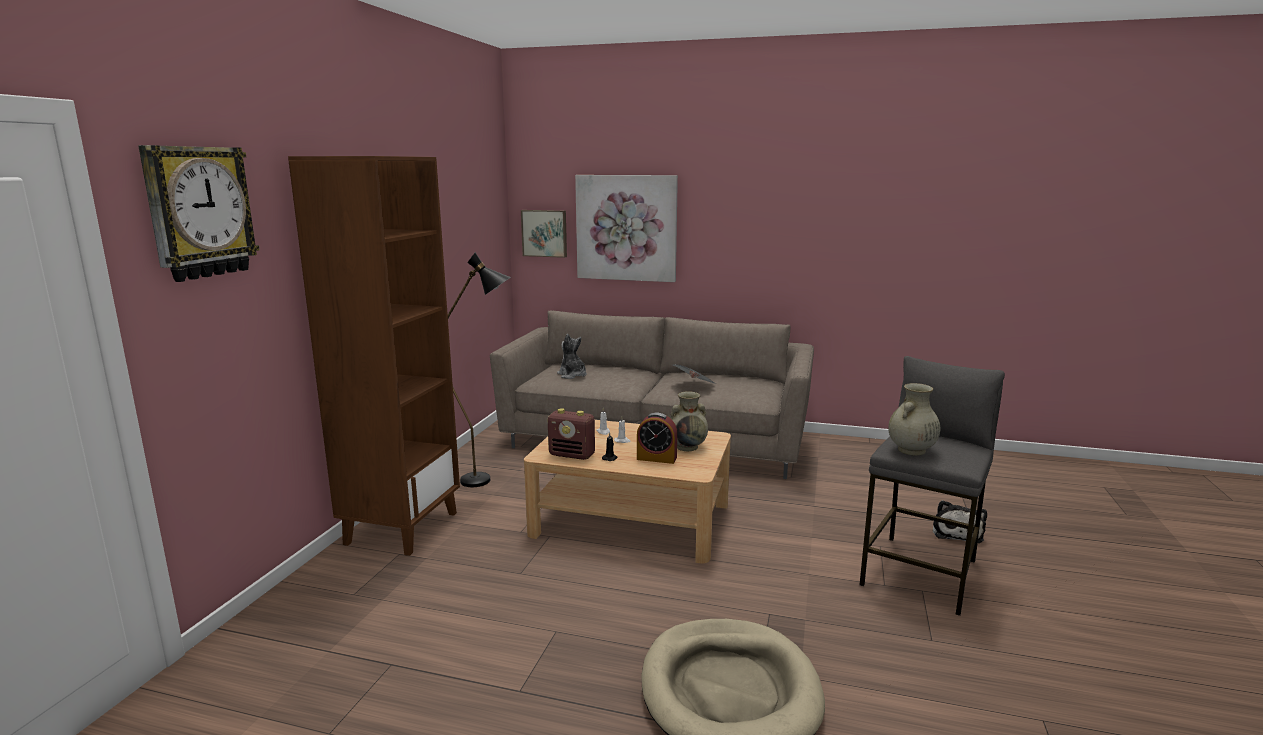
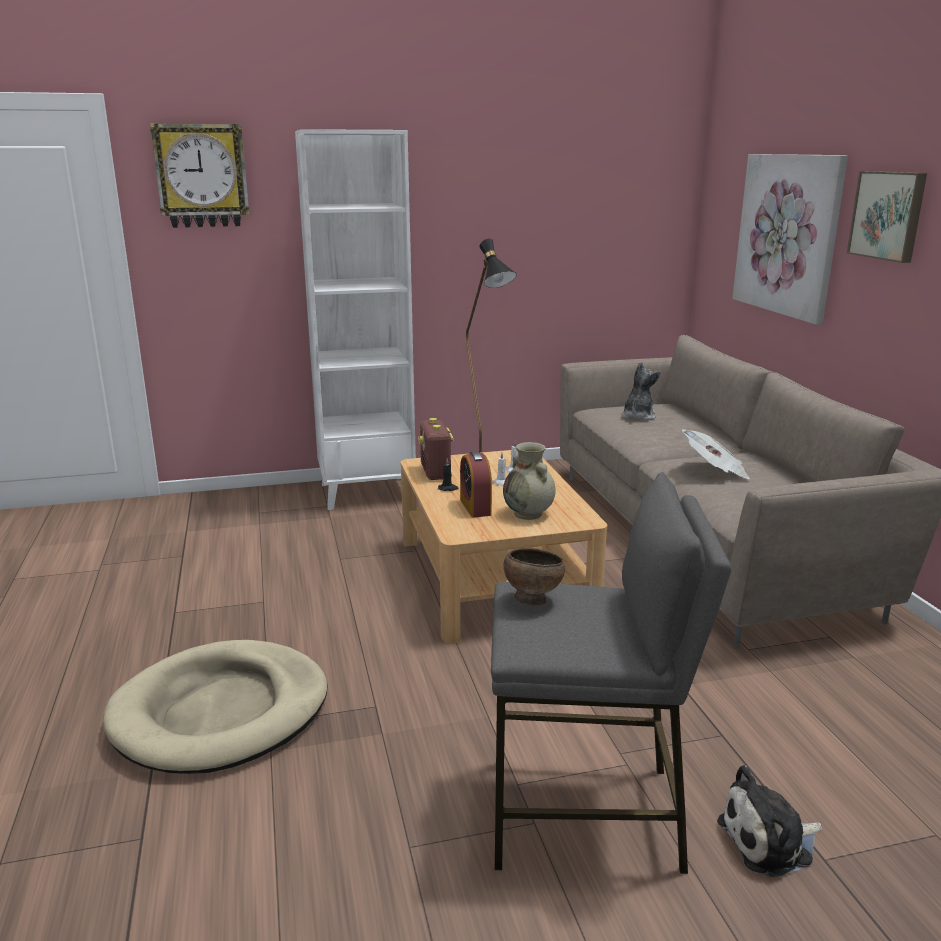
camera: 60 degrees right, 5 degrees up
(401, 527) = (367, 492): brown bookcase -> white bookcase
(544, 233) = (720, 234): picture -> picture (888, 215)
(911, 450) = (531, 600): beige vase -> brown bowl

